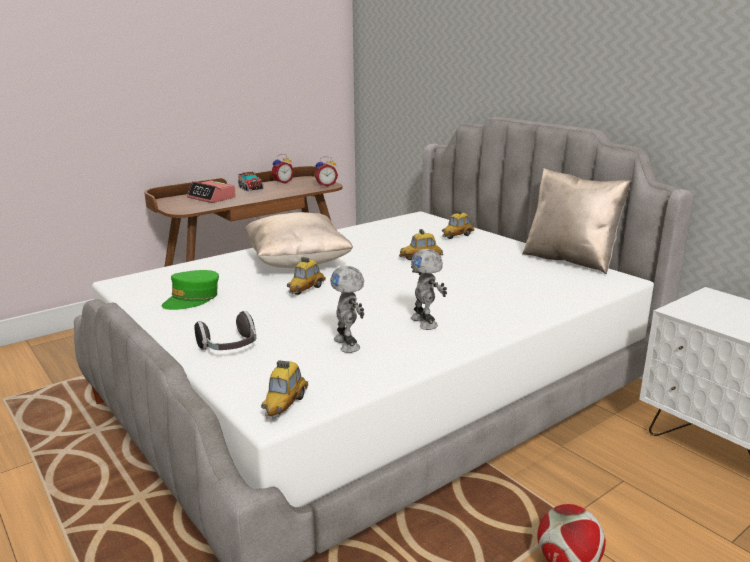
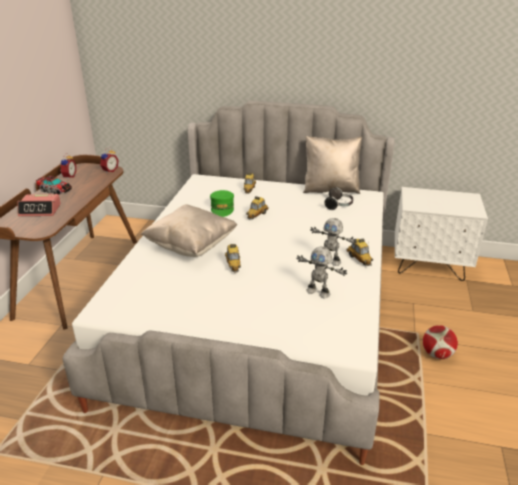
camera: 40 degrees left, 10 degrees up
(192, 299) = (176, 303): green cap -> green cap (222, 208)
(230, 348) = (265, 325): headphones -> headphones (339, 205)
(285, 405) = (352, 343): toy car -> toy car (359, 259)

